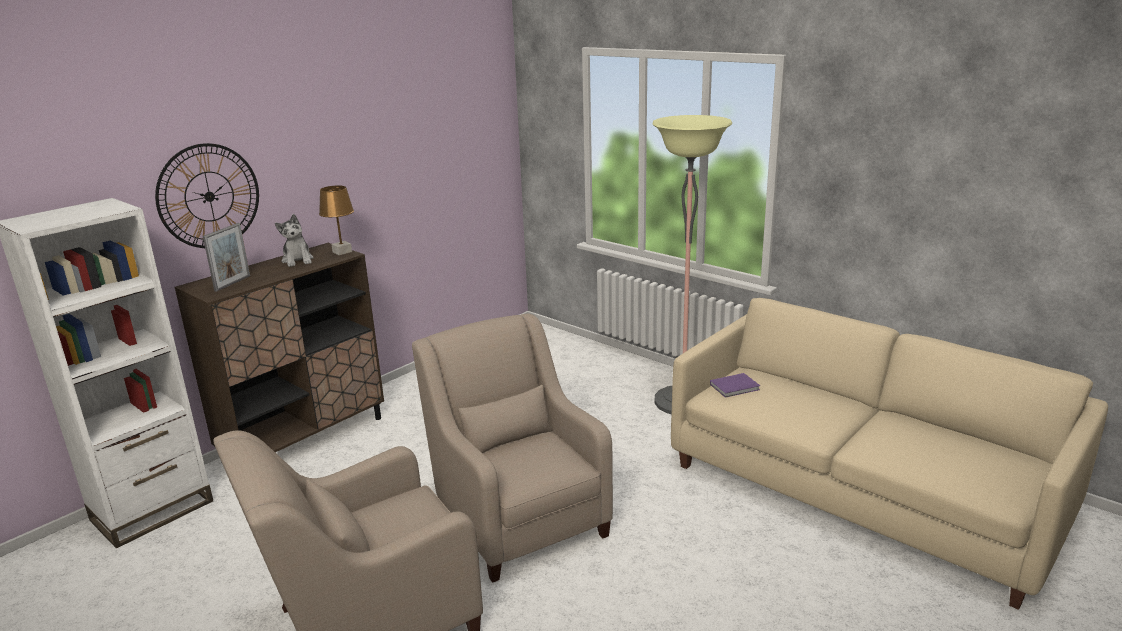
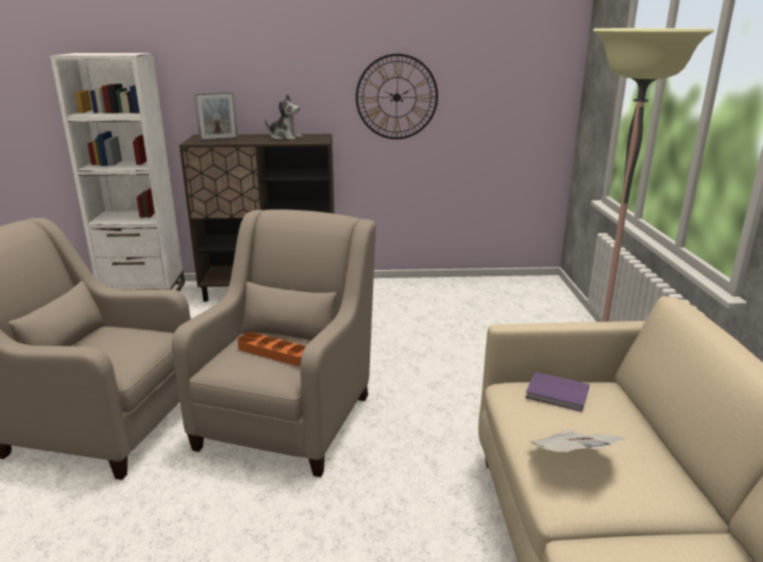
camera: 45 degrees right, 0 degrees up
(209, 196) = (231, 69): wall clock -> wall clock (396, 97)
(298, 260) = (285, 137): plush toy -> plush toy turned 90 degrees counterclockwise
(342, 252) = (321, 139): brown table lamp -> none
(535, 455) = (274, 353): none -> orange tray
(794, 414) = (572, 459): none -> newspaper

